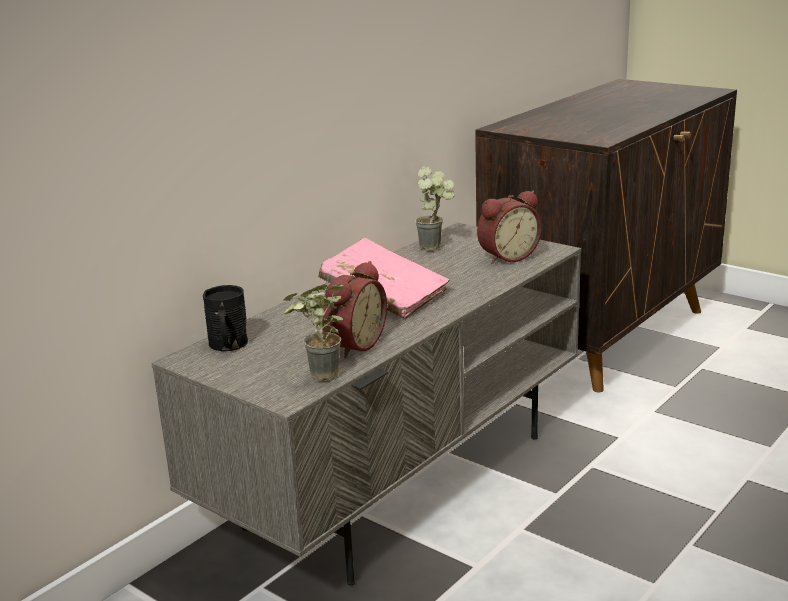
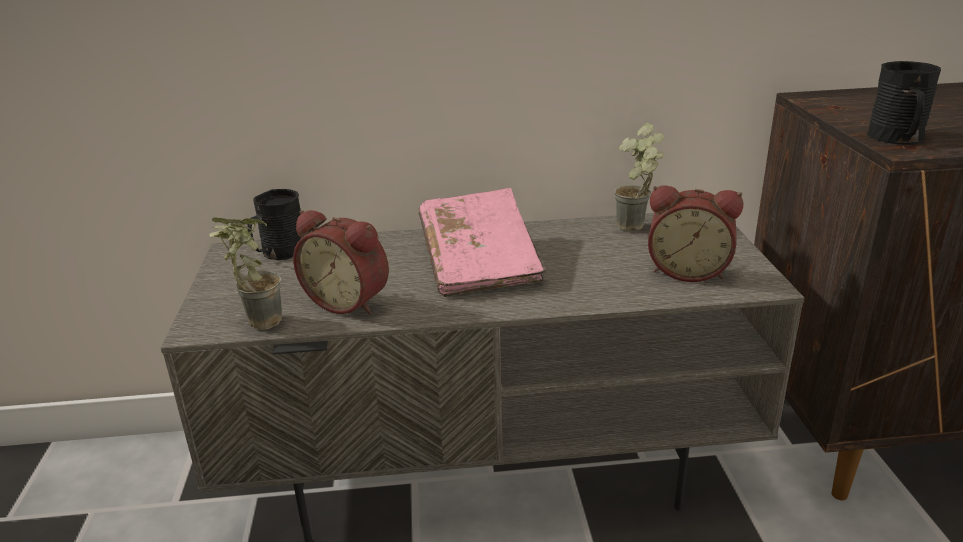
camera: 45 degrees right, 5 degrees up
(352, 345) = (349, 301): alarm clock -> alarm clock turned 45 degrees clockwise
(588, 137) = (897, 139): none -> black mug

